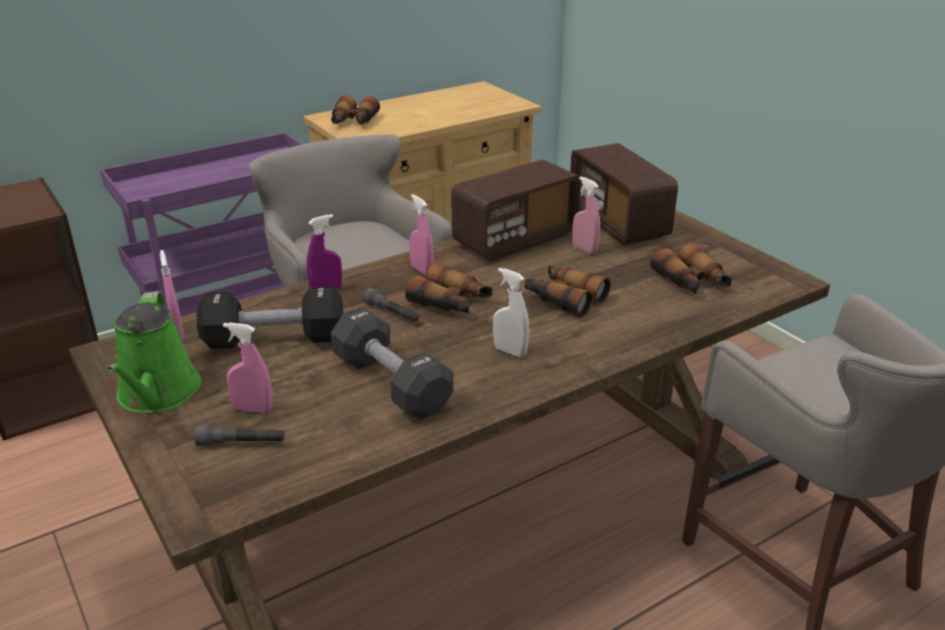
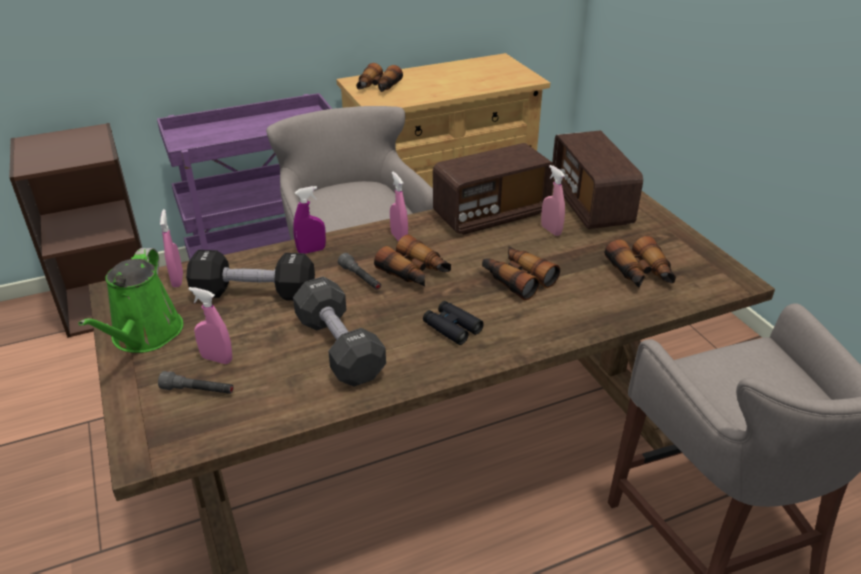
camera: 10 degrees right, 5 degrees up
(510, 351) = (452, 327): white spray bottle -> black binoculars

